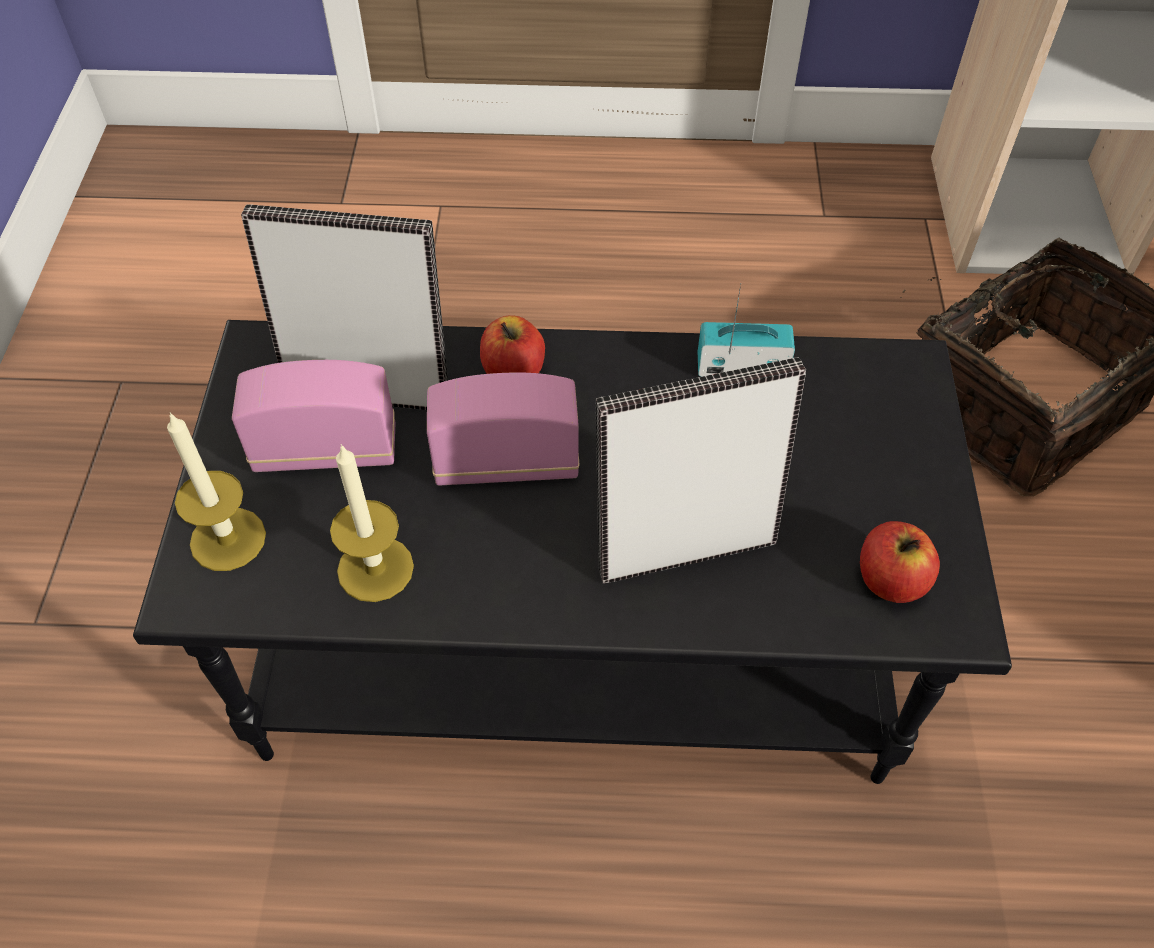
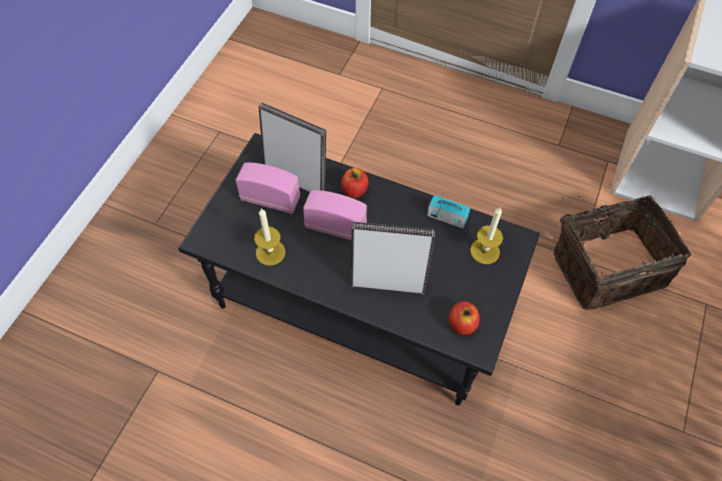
camera: 20 degrees right, 5 degrees up
(228, 539) = (222, 223): candle -> candle (485, 251)

